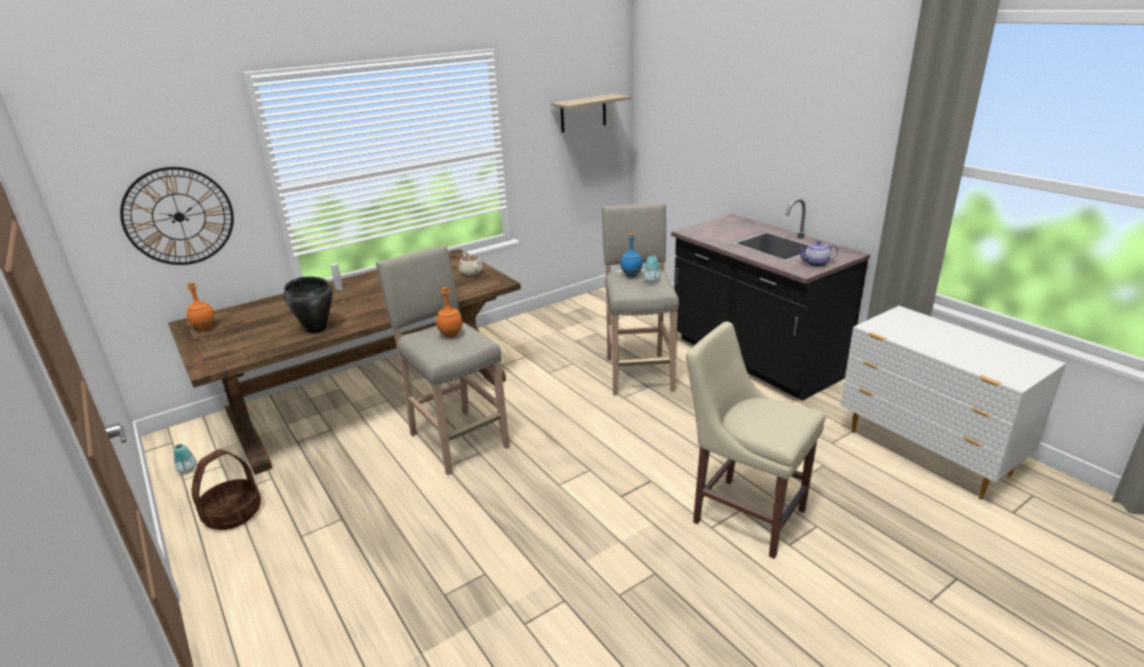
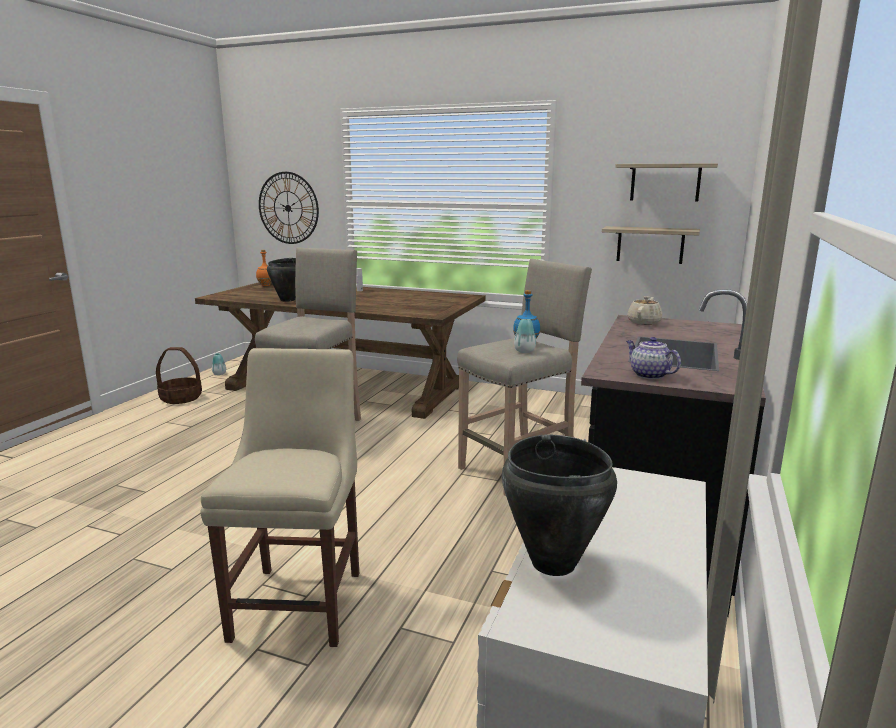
camera: 55 degrees right, 10 degrees down
(450, 335) = (313, 324): orange bottle -> none
(471, 272) = (441, 306): beige teapot -> beige teapot (644, 322)
(579, 166) = (650, 245): none -> shelf
(968, 361) = (552, 563): none -> black cooking pot

